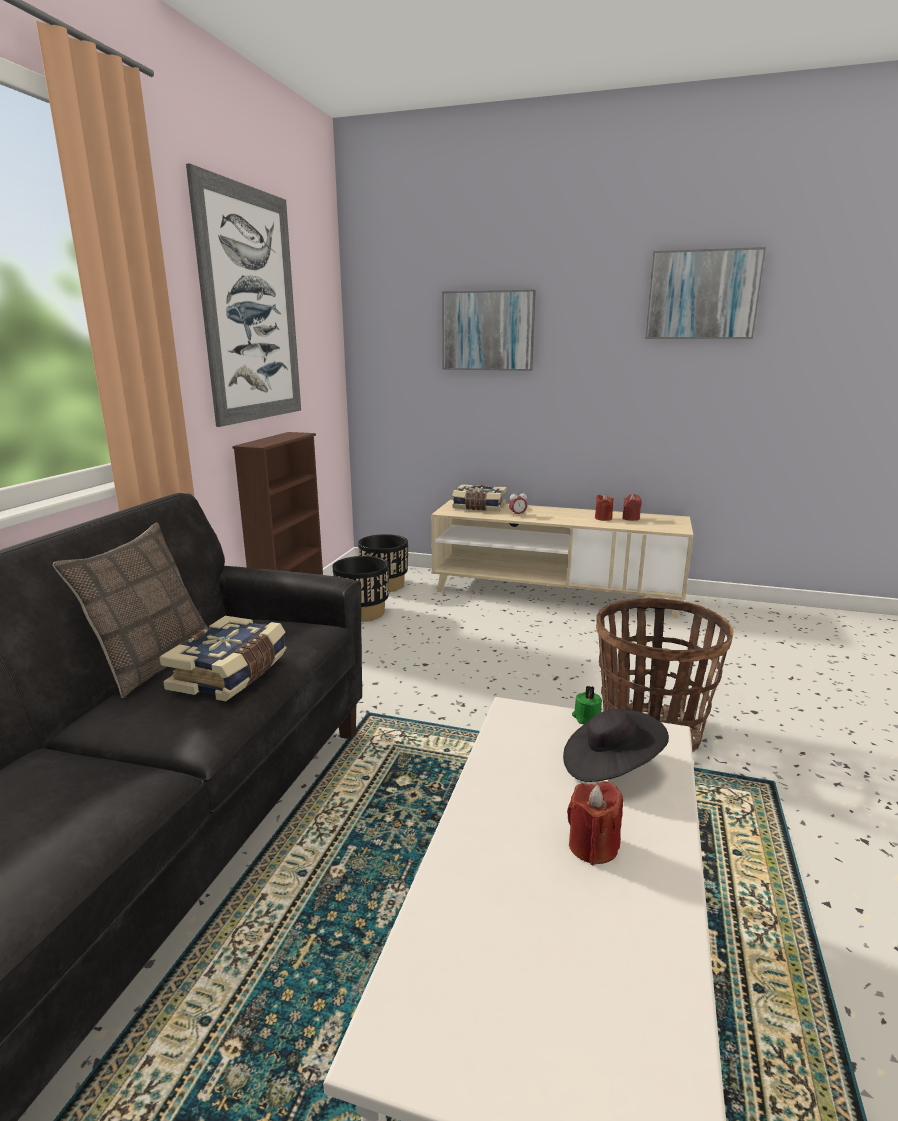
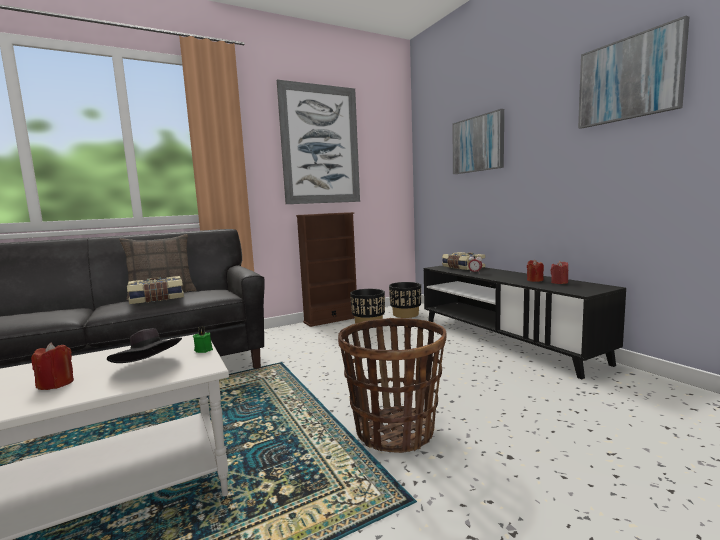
camera: 45 degrees right, 10 degrees down
(555, 594) = (505, 340): beige tv stand -> black tv stand

